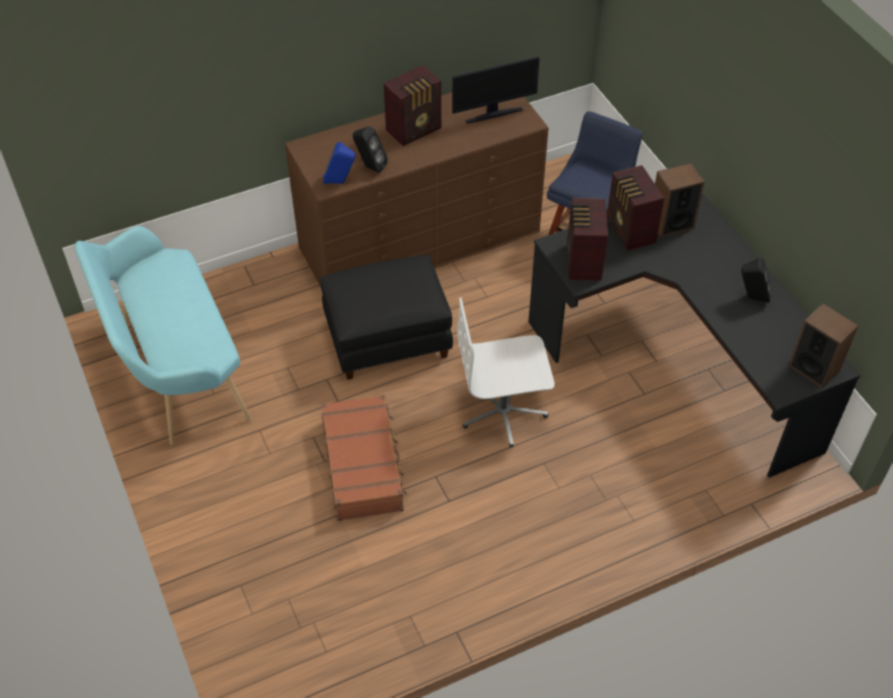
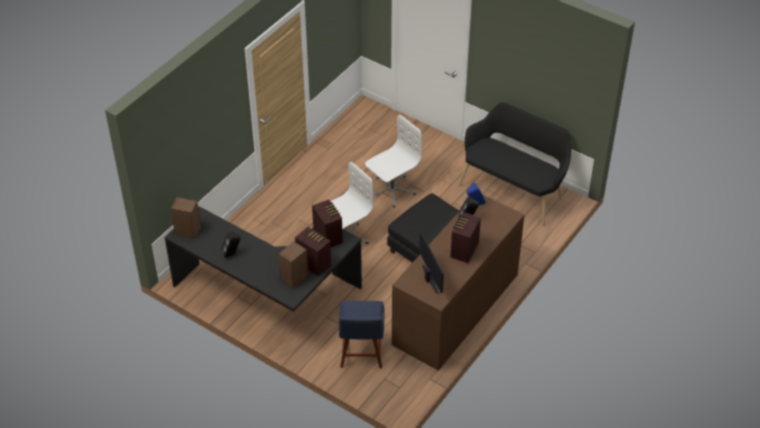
camera: 150 degrees right, 5 degrees down
(176, 371) = (513, 190): turquoise bench -> black bench
(363, 465) = (391, 190): brown suitcase -> white office chair
(493, 114) = (429, 279): monitor -> monitor turned 120 degrees clockwise

